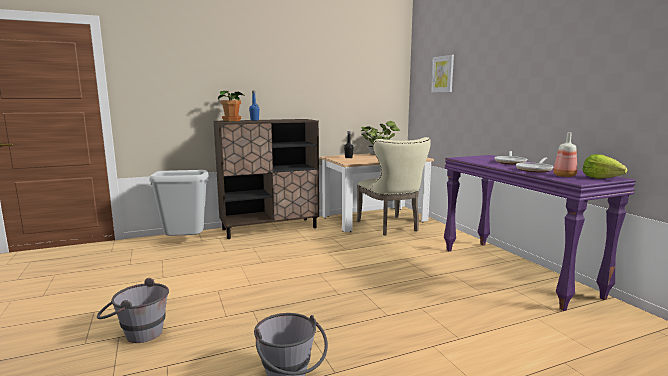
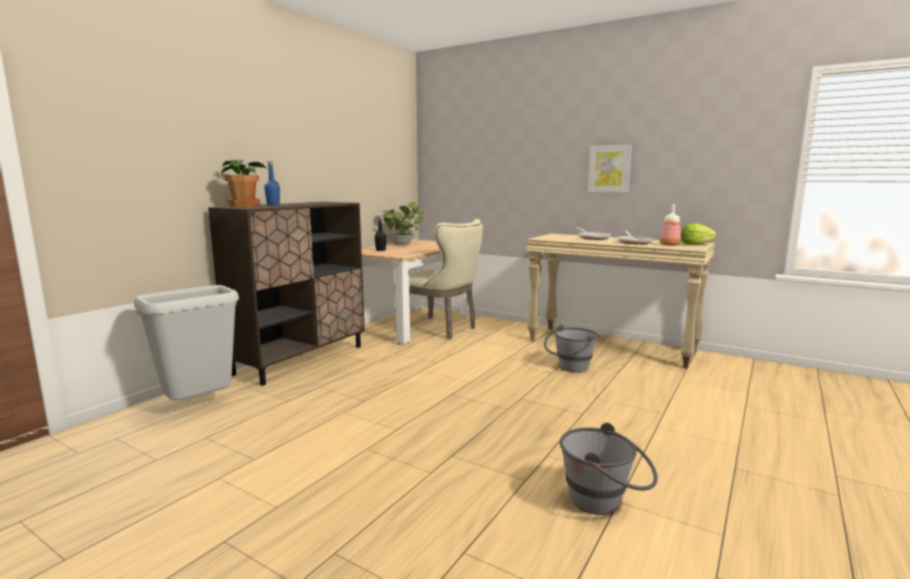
camera: 35 degrees left, 0 degrees up
(136, 334) = (353, 538): grey bucket -> grey bucket (570, 368)
(443, 74) = (473, 147): picture -> picture (609, 169)
(516, 271) = (611, 346): purple console table -> beige console table

